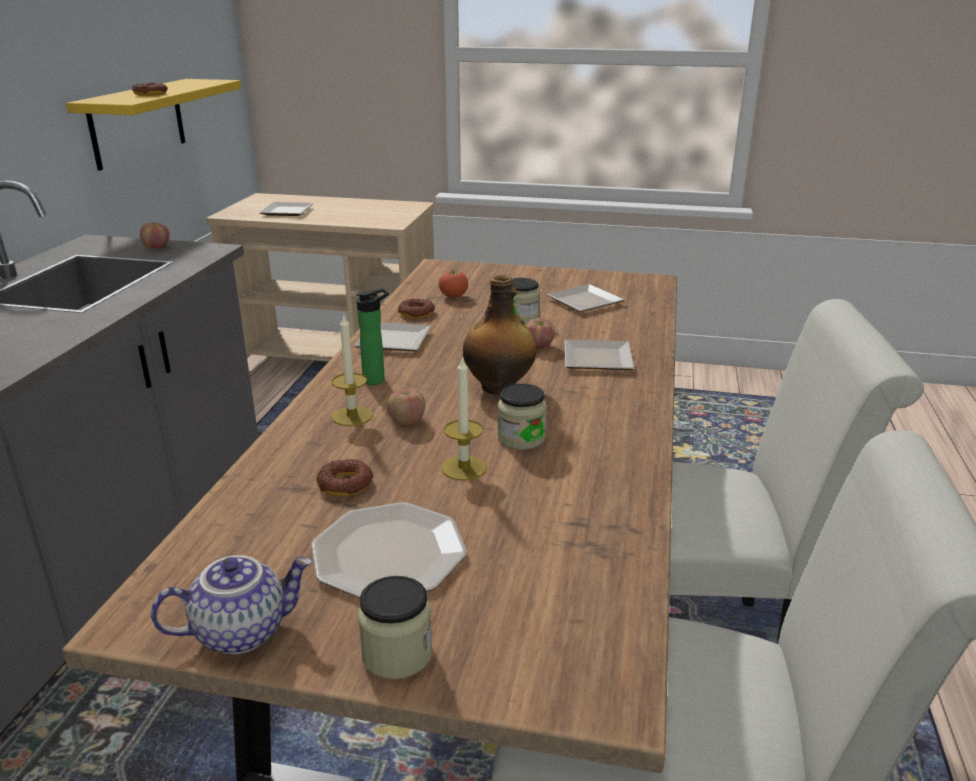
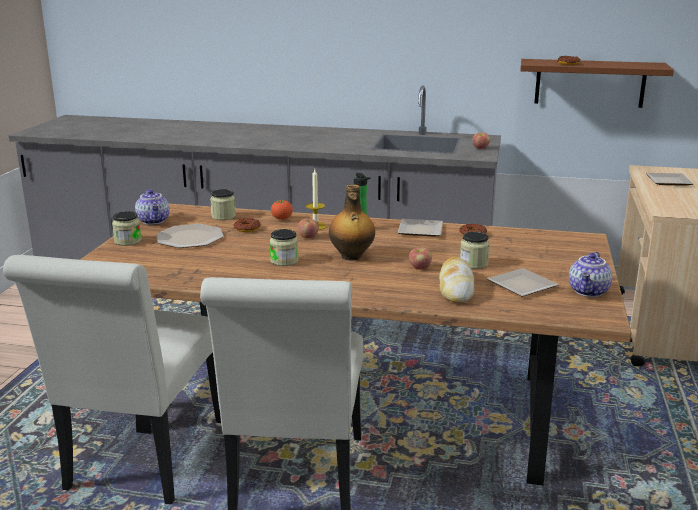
camera: 90 degrees right, 5 degrees down
(138, 123) = (590, 83): yellow shelf -> brown shelf
(251, 520) = (223, 216): none -> jar
(453, 296) = (513, 243): tomato -> tomato (282, 219)
(464, 468) = (255, 249): candle -> none
(592, 279) = (589, 292): none -> teapot
(598, 331) = (456, 287): none -> bread
(600, 358) = (400, 285): plate -> none

